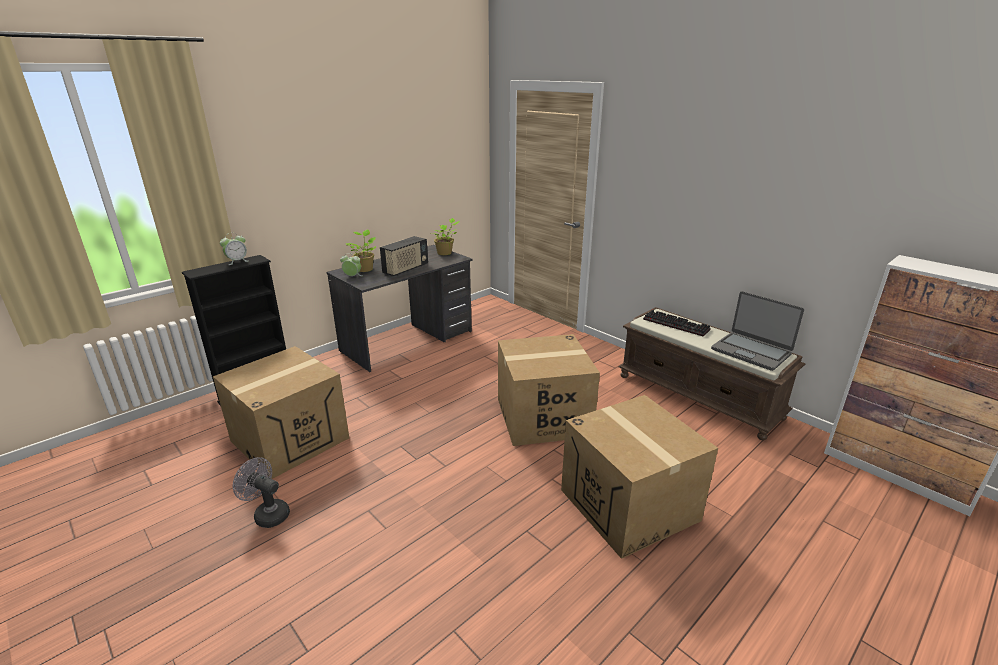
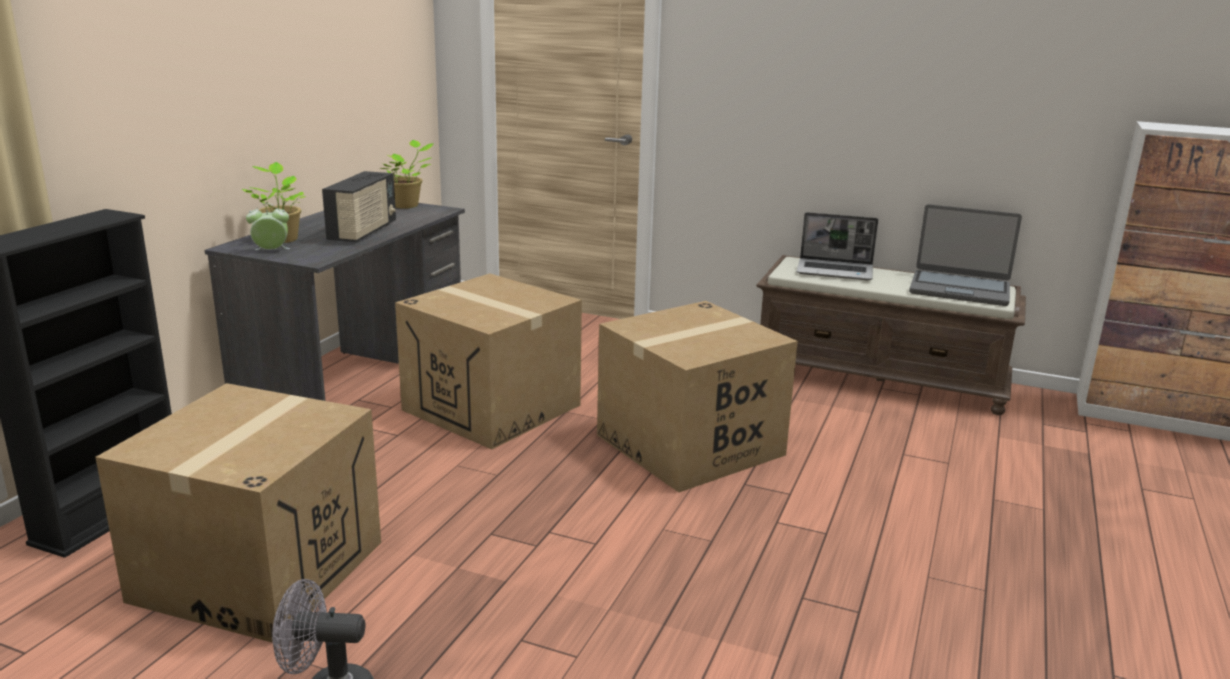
camera: 25 degrees left, 5 degrees down
(237, 261) = (72, 221): alarm clock -> none
(629, 505) = (910, 528): cardboard box -> cardboard box (492, 407)
(677, 324) = (835, 271): keyboard -> laptop

